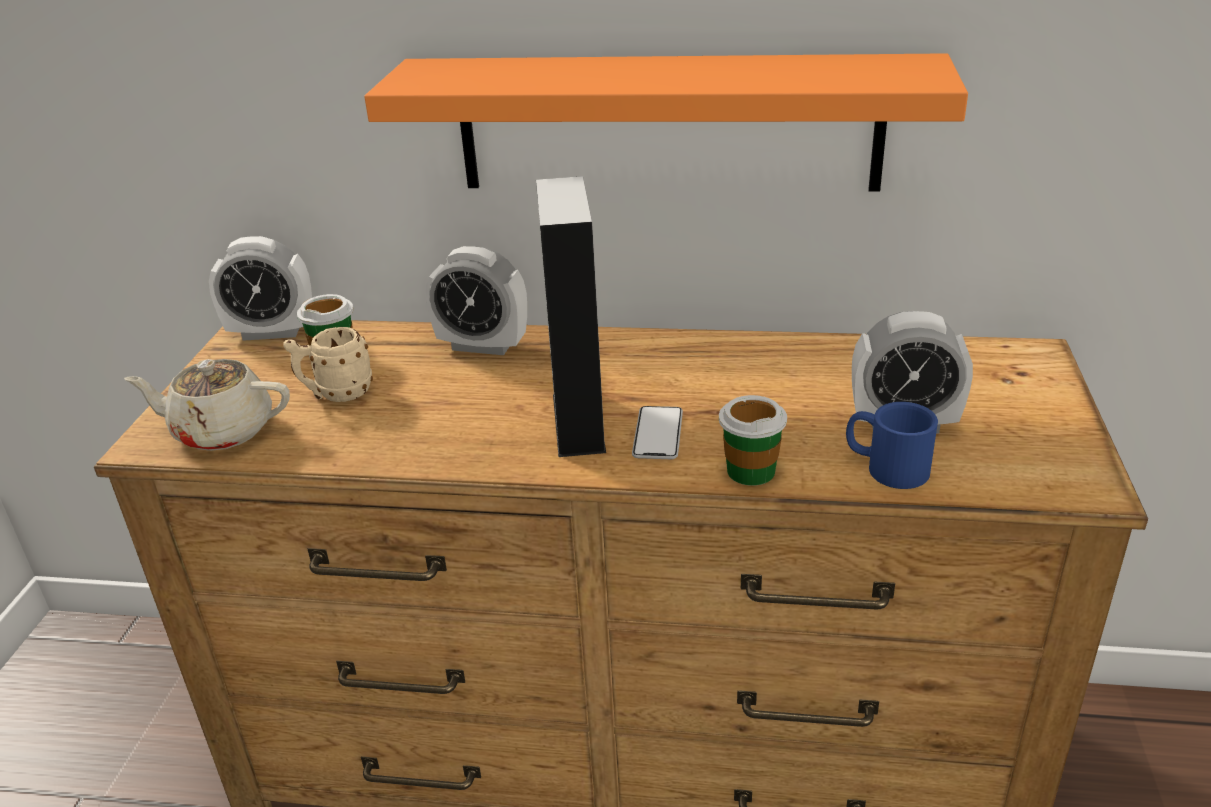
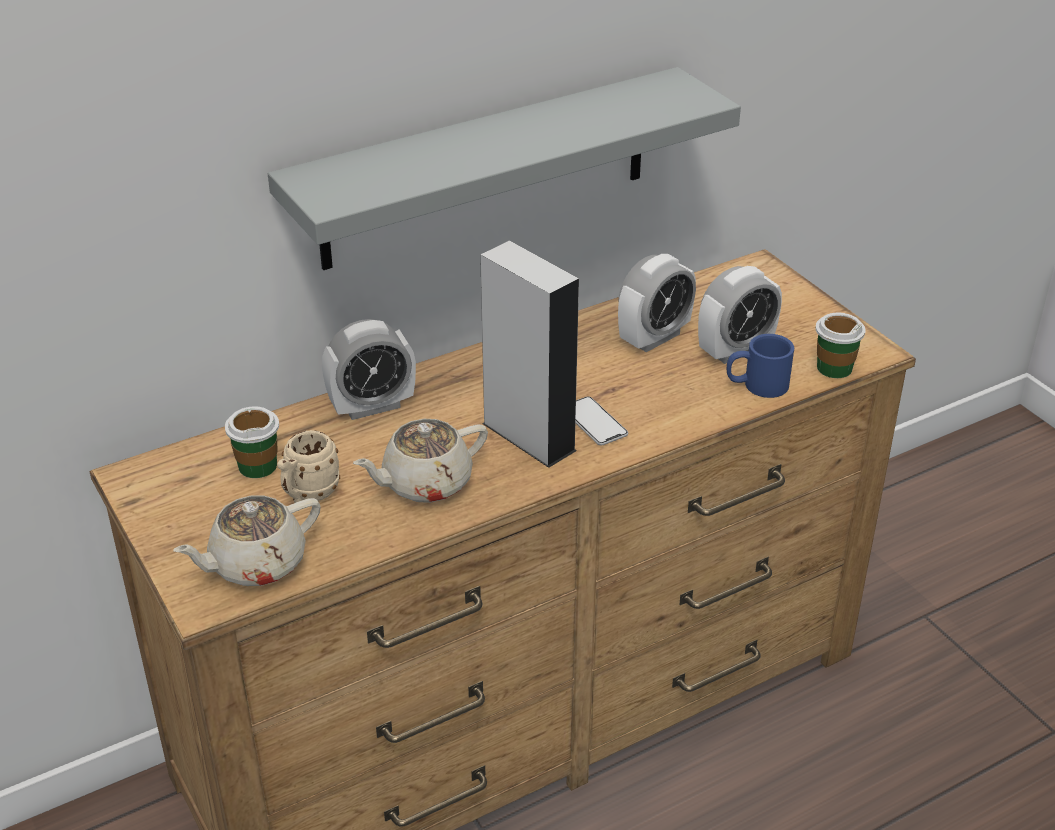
camera: 40 degrees left, 5 degrees up
(272, 332) = (160, 467): alarm clock -> alarm clock (654, 338)
(434, 424) = (425, 483): none -> beige teapot
(667, 124) = (486, 169): orange shelf -> grey shelf
(750, 471) = (682, 422): cup -> cup (834, 368)

